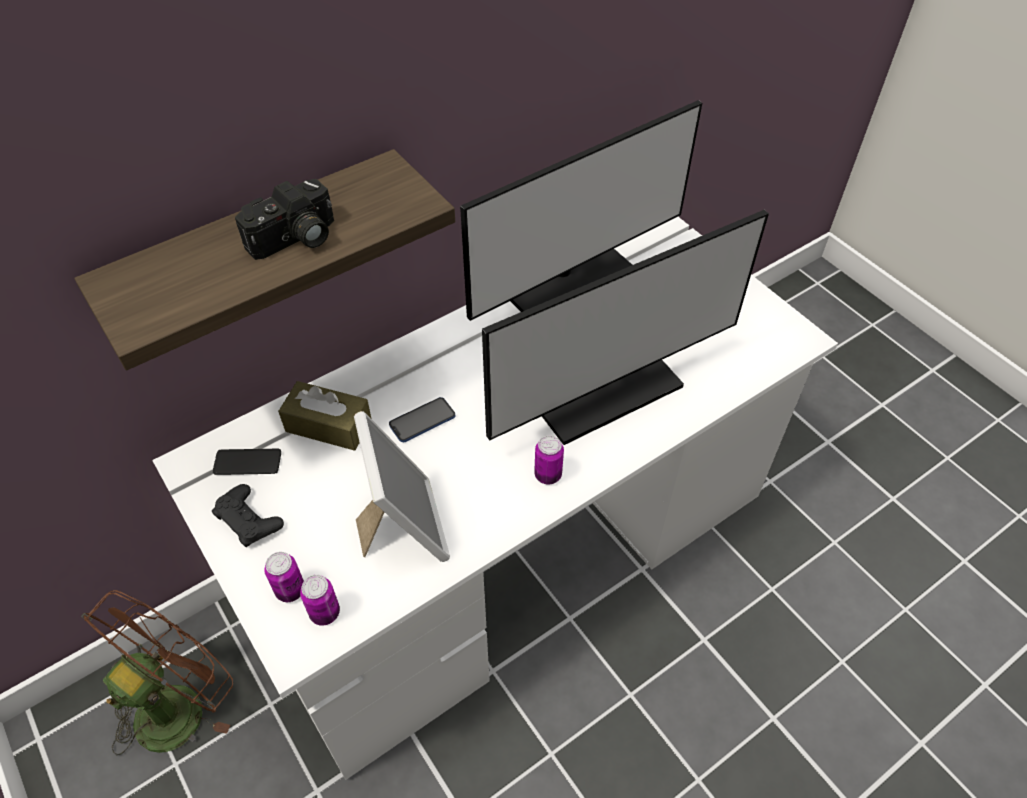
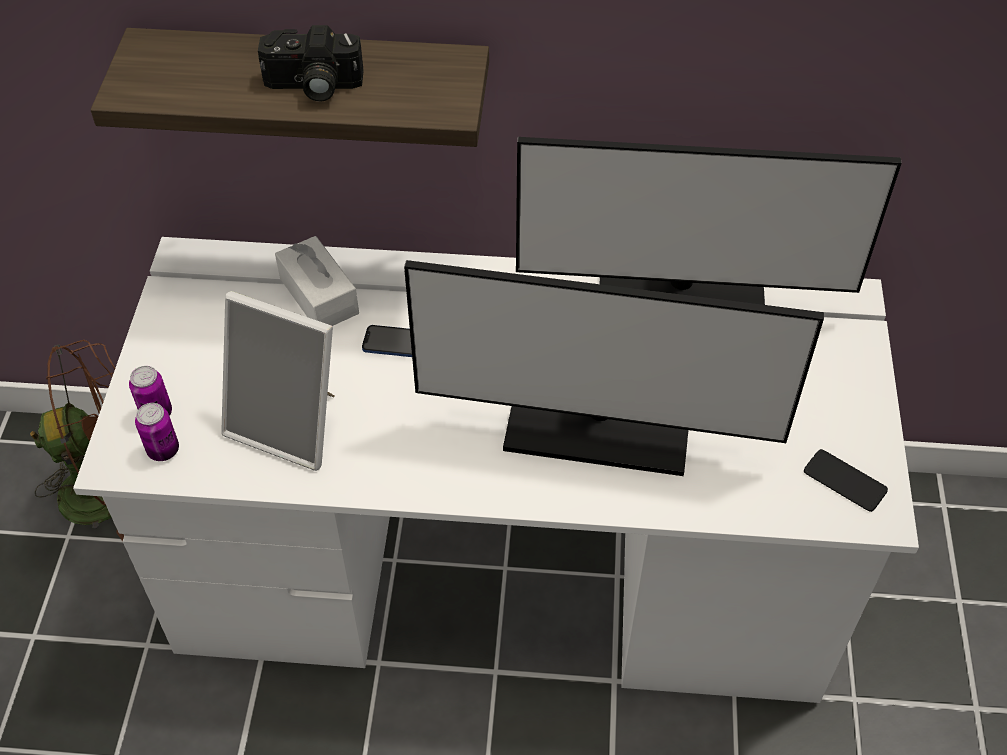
camera: 40 degrees right, 0 degrees up
(247, 462) = (226, 285): phone -> phone (845, 481)
(248, 519) = (182, 334): black game controller -> none
(328, 425) = (319, 296): brown tissue box -> white tissue box
(403, 527) = (290, 424): picture frame -> picture frame turned 90 degrees clockwise
(548, 475) = (459, 467): can -> none

